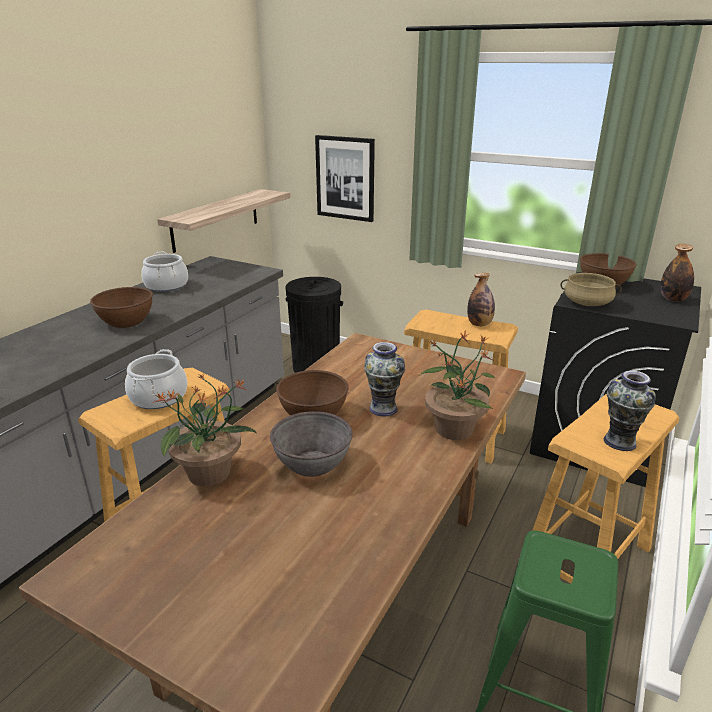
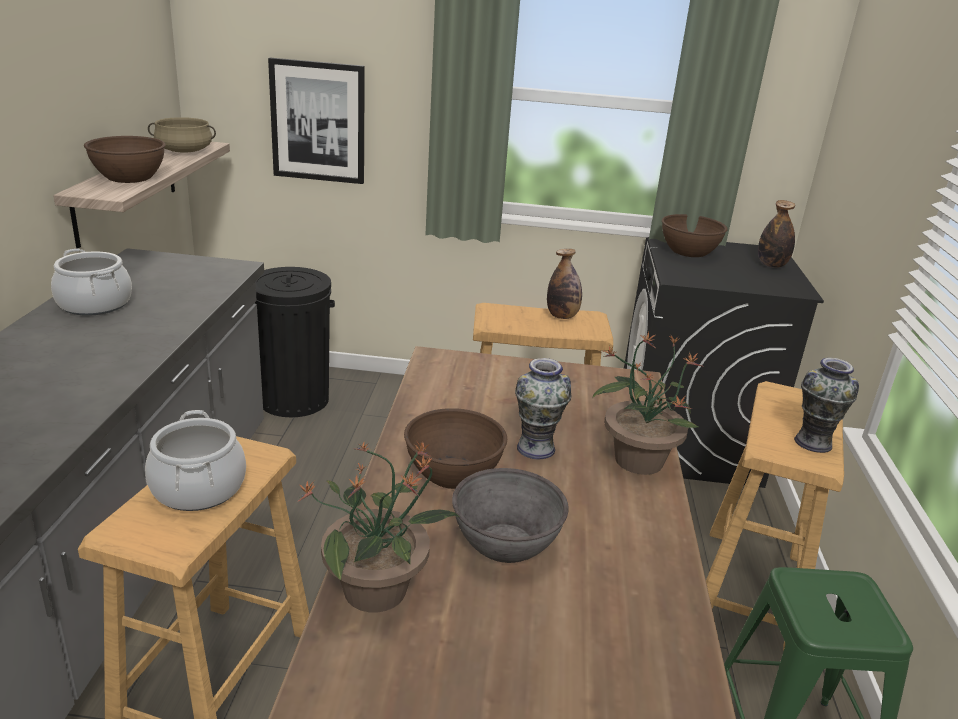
camera: 25 degrees left, 0 degrees up
(126, 321) = (76, 372): brown bowl -> brown bowl (129, 177)
(587, 303) = (693, 278): beige cooking pot -> beige cooking pot (184, 151)

